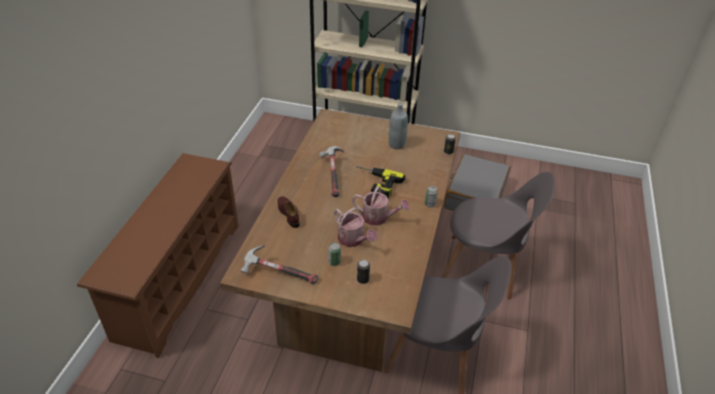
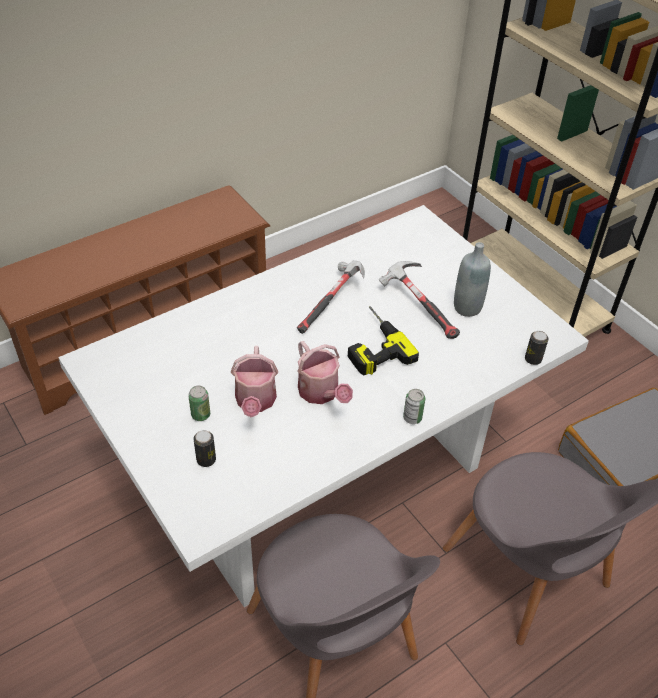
camera: 40 degrees right, 5 degrees up
(278, 274) = (125, 387): hammer -> hammer (419, 307)
(288, 214) = (221, 321): brown shoe -> none
(355, 287) = (323, 479): brown dining table -> white dining table

